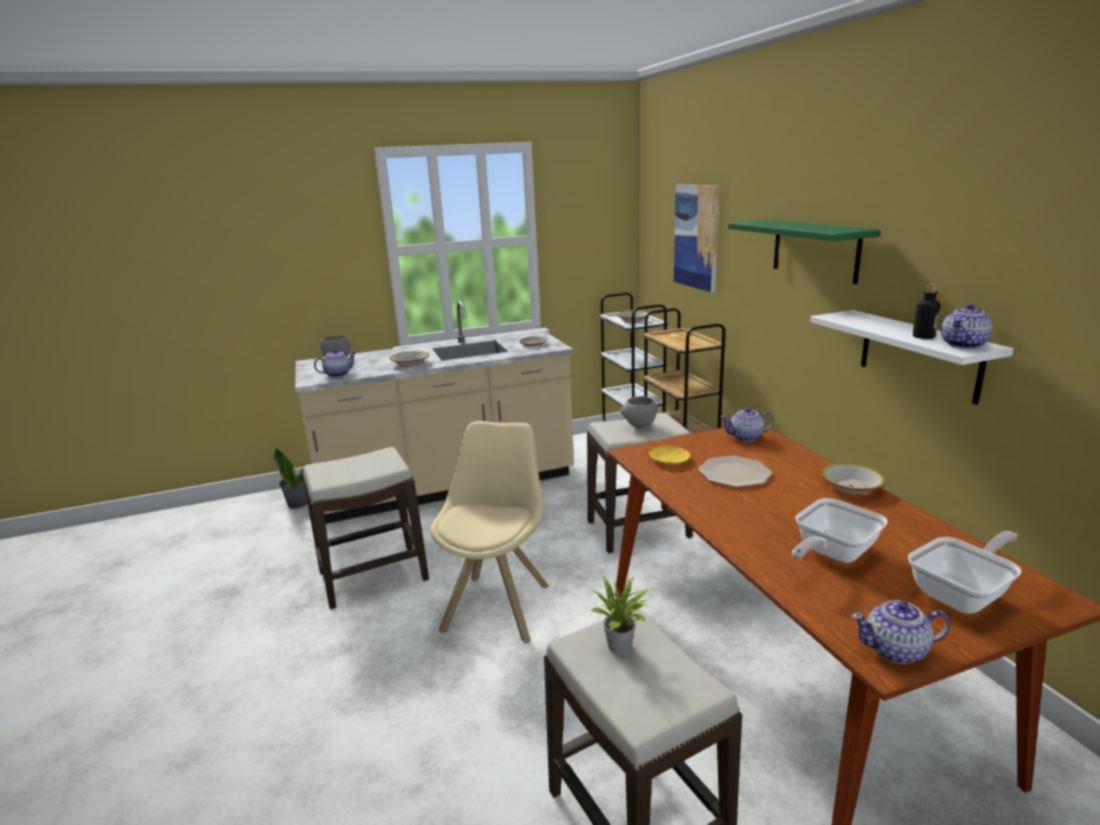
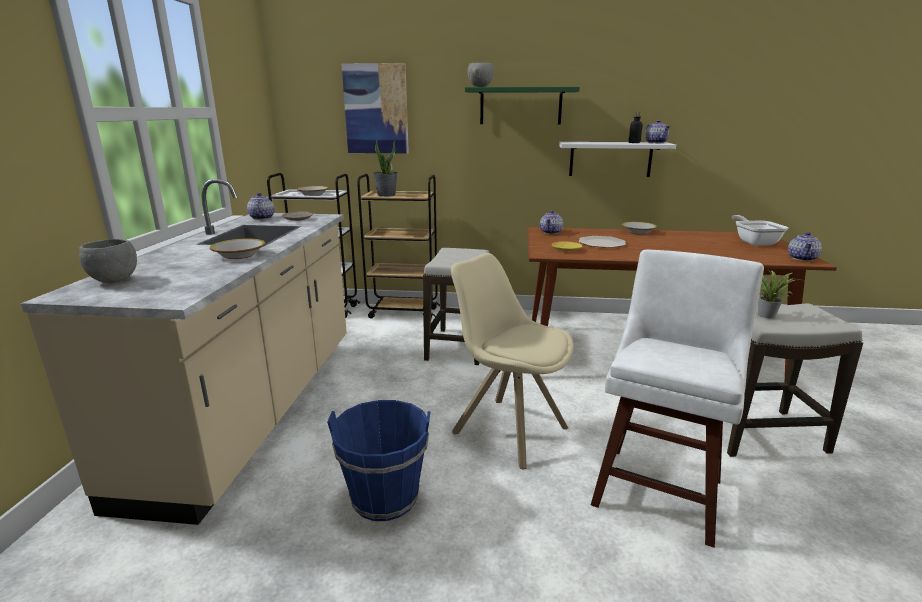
camera: 65 degrees left, 0 degrees up
(298, 503) = (85, 547): potted plant -> potted plant (386, 195)
(338, 374) = (186, 285): teapot -> teapot (261, 218)
(374, 576) = (385, 497): stool -> blue bucket
(454, 730) = (659, 487): none -> white chair
(639, 426) = (457, 256): grey bowl -> grey bowl (480, 87)
(831, 554) = (712, 248): frying pan -> none

